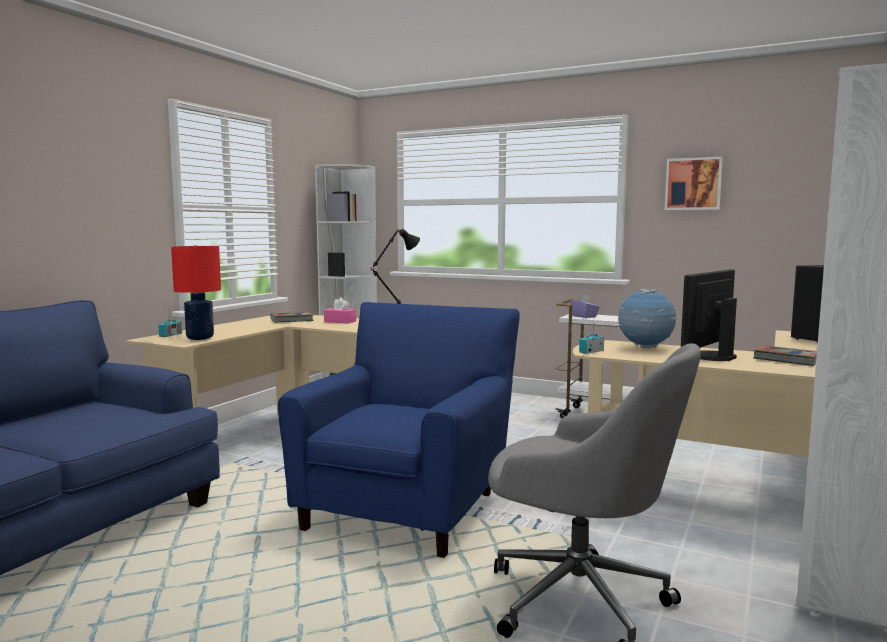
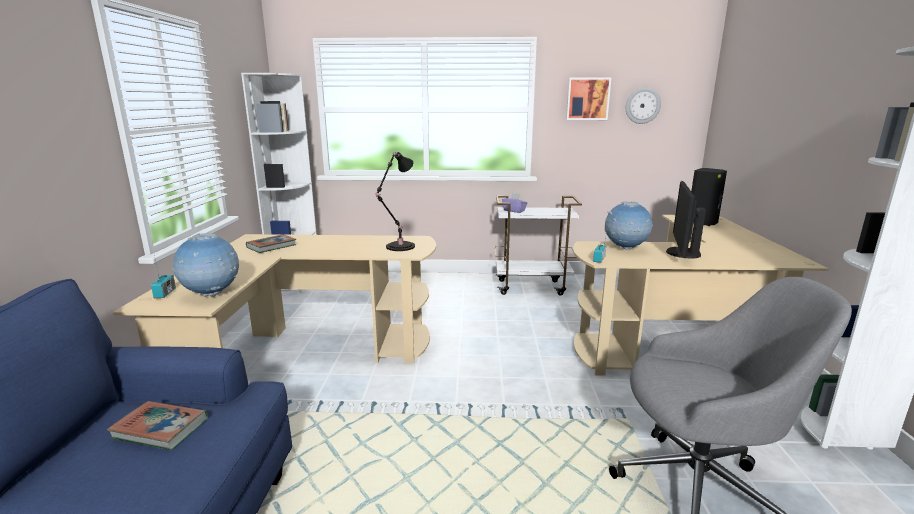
camera: 25 degrees left, 10 degrees up
(200, 339) = (212, 294): red table lamp -> globe
(340, 321) = (325, 243): pink tissue box -> none
(405, 509) = (477, 425): blue armchair -> none
(770, 190) = (642, 105): none -> wall clock
(786, 359) = (727, 249): book -> book (160, 429)

